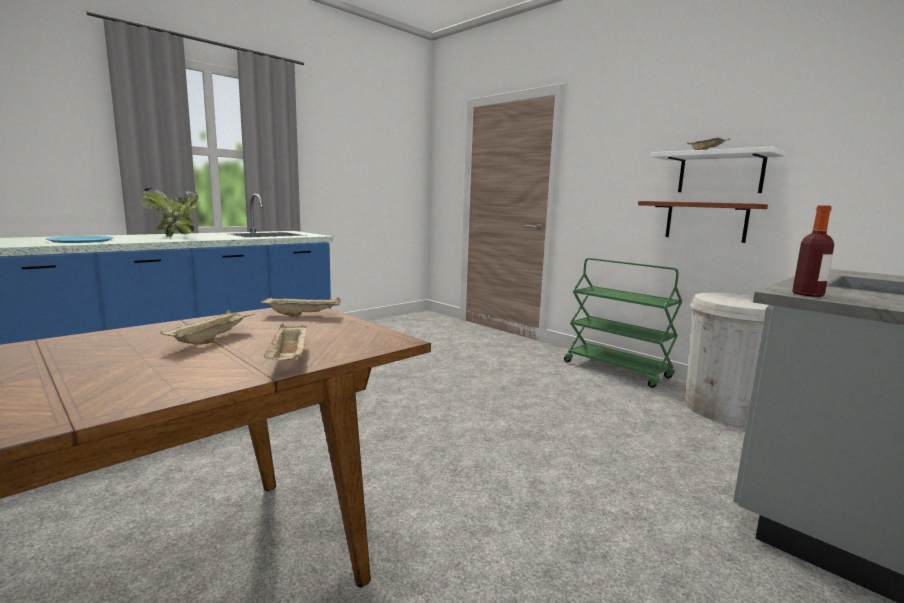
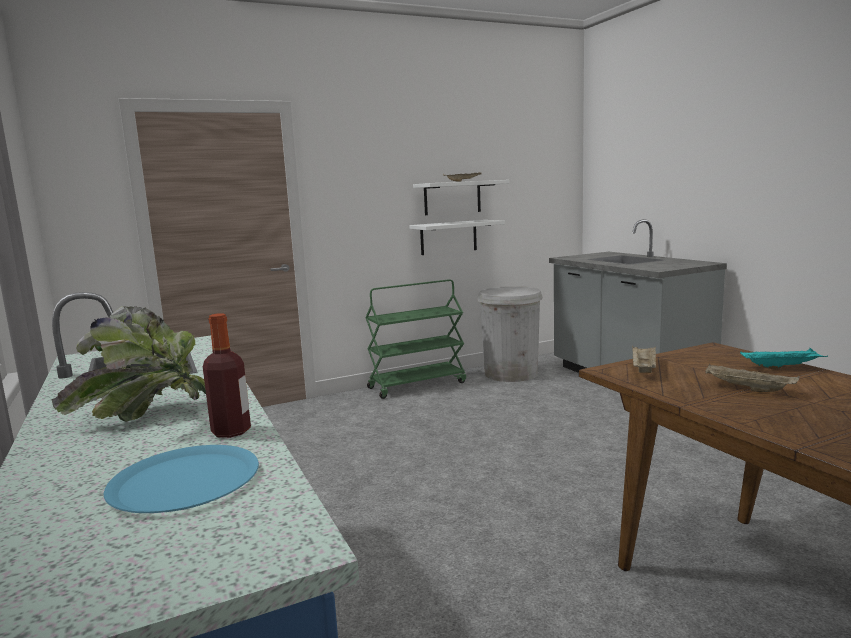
camera: 70 degrees left, 0 degrees up
(289, 359) = (781, 367): beige tray -> turquoise tray
(705, 221) = (448, 237): brown shelf -> white shelf
(807, 294) = (664, 268): bottle -> bottle (231, 431)

